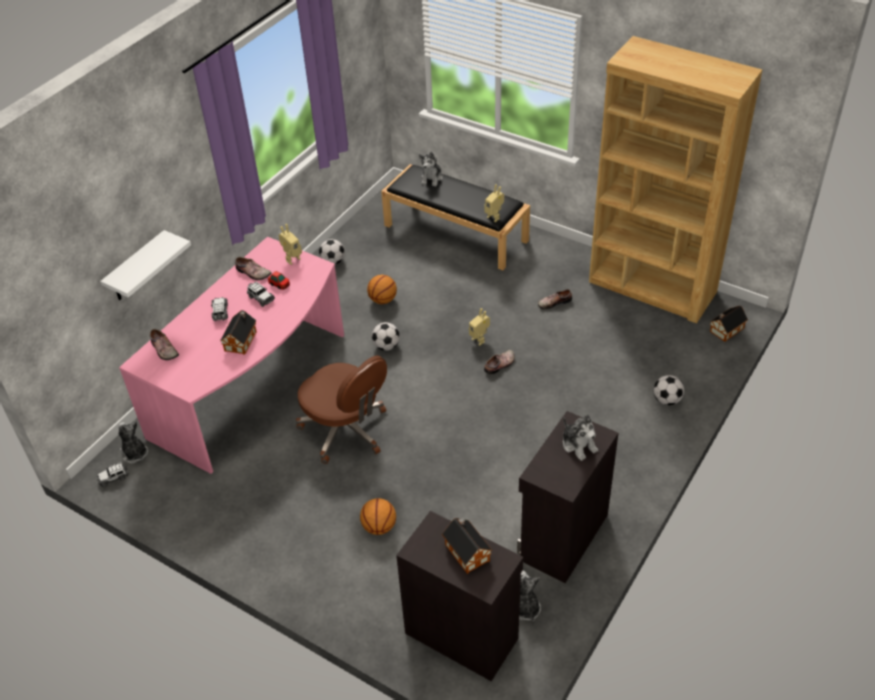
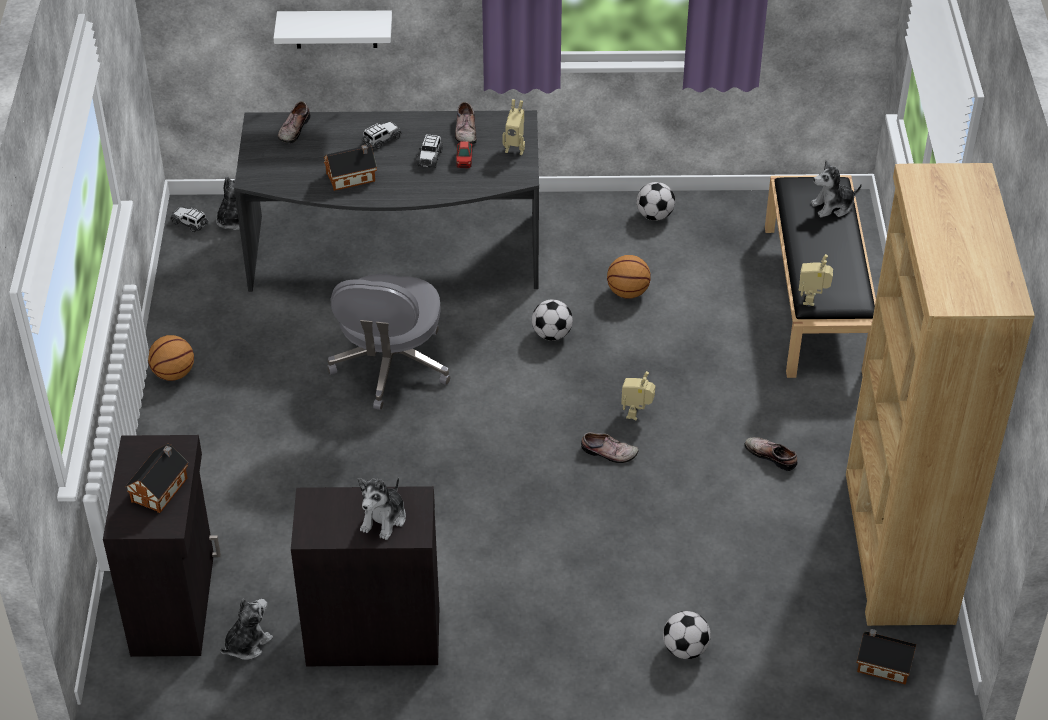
camera: 55 degrees right, 0 degrees up
(254, 387) = (394, 258): pink desk -> grey desk
(346, 430) = (390, 366): brown office chair -> grey office chair
(379, 527) = (273, 463): basketball -> basketball (173, 373)

